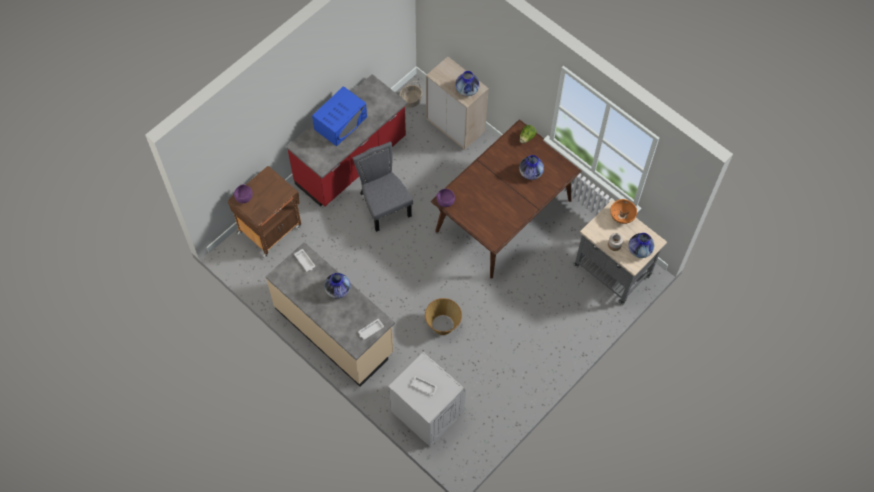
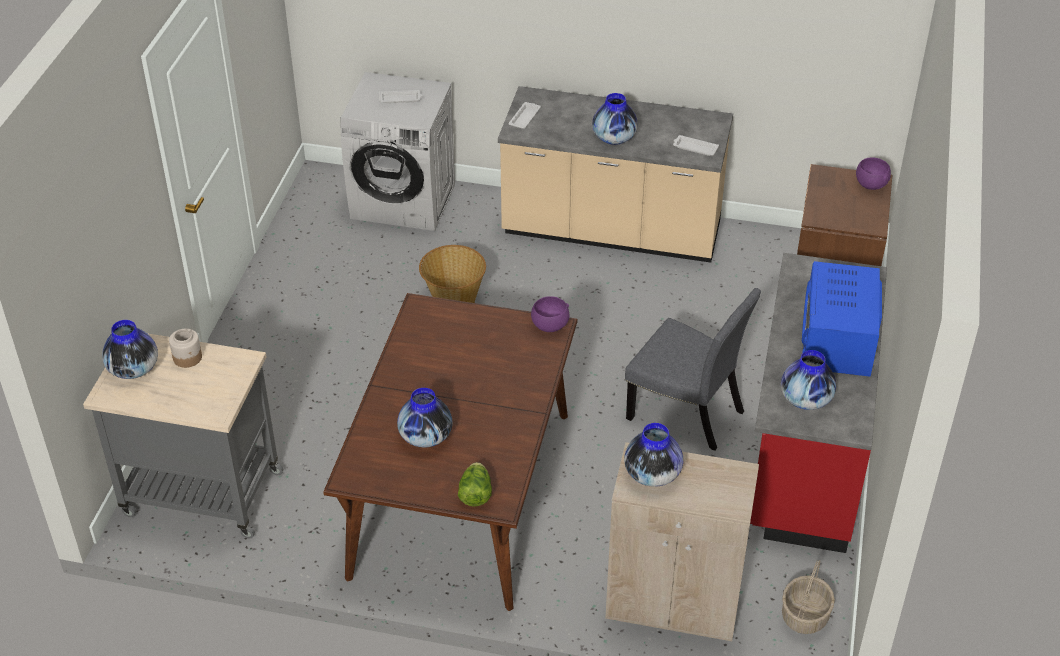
camera: 150 degrees right, 20 degrees down
(378, 103) = (806, 400): none -> vase
(621, 216) = (194, 406): orange bowl -> none

